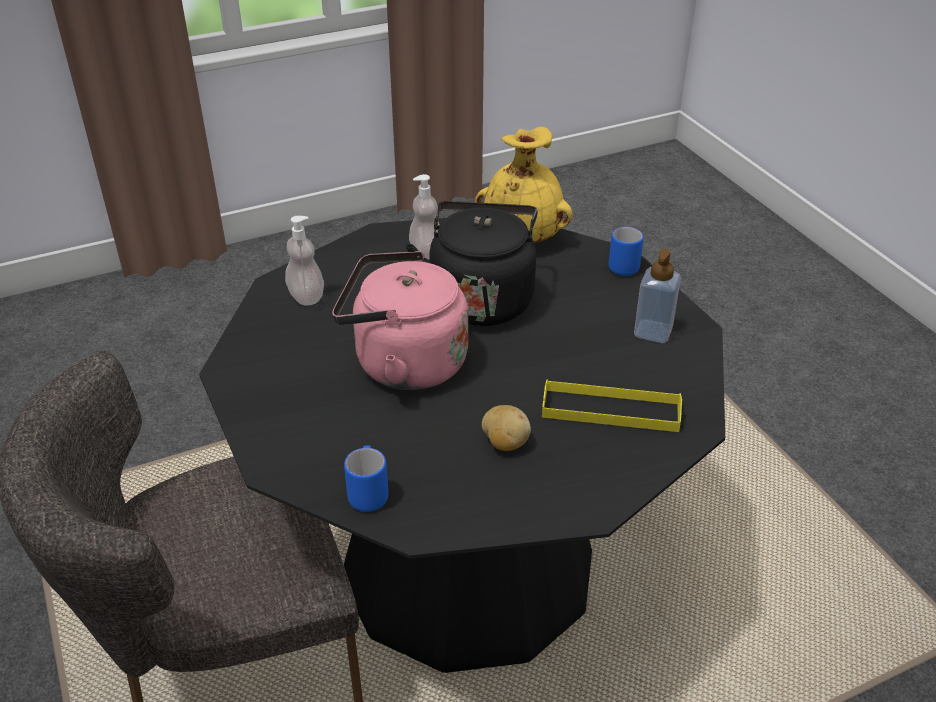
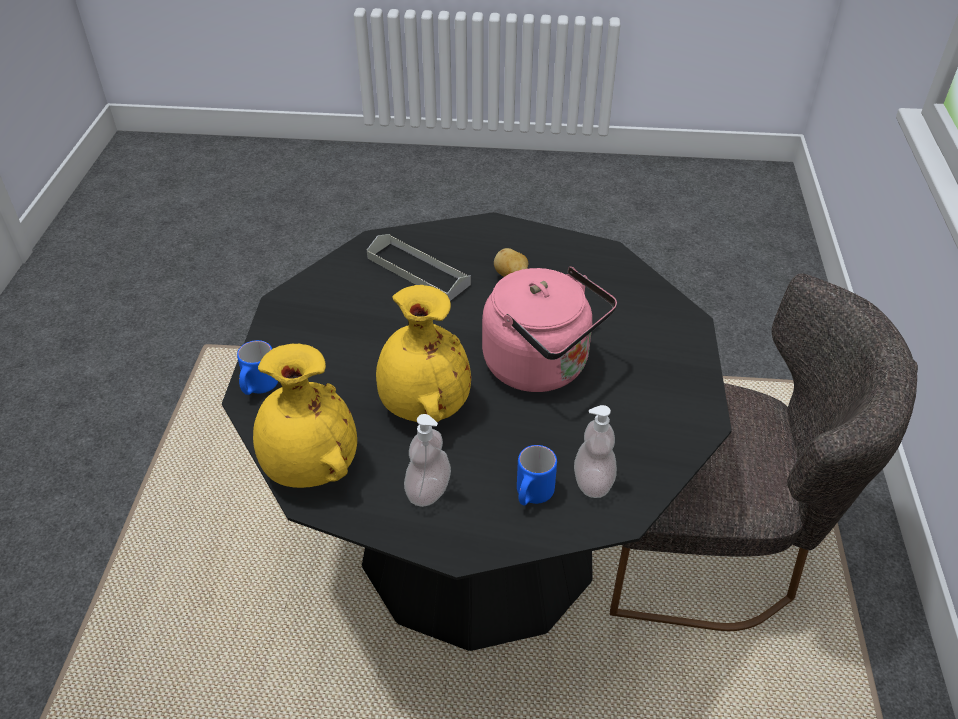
camera: 150 degrees left, 5 degrees up
(368, 492) = (627, 282): blue mug -> blue mug (532, 495)
(481, 298) = (423, 405): black kettle -> yellow vase
(610, 410) = (418, 271): yellow tray -> grey tray
(653, 331) = (317, 313): soap dispenser -> none

